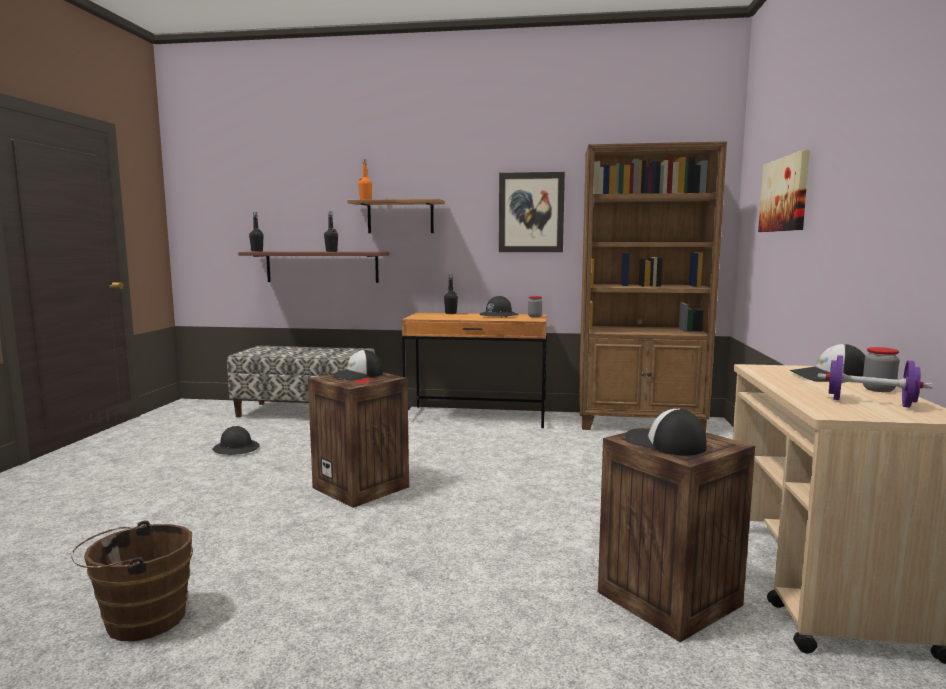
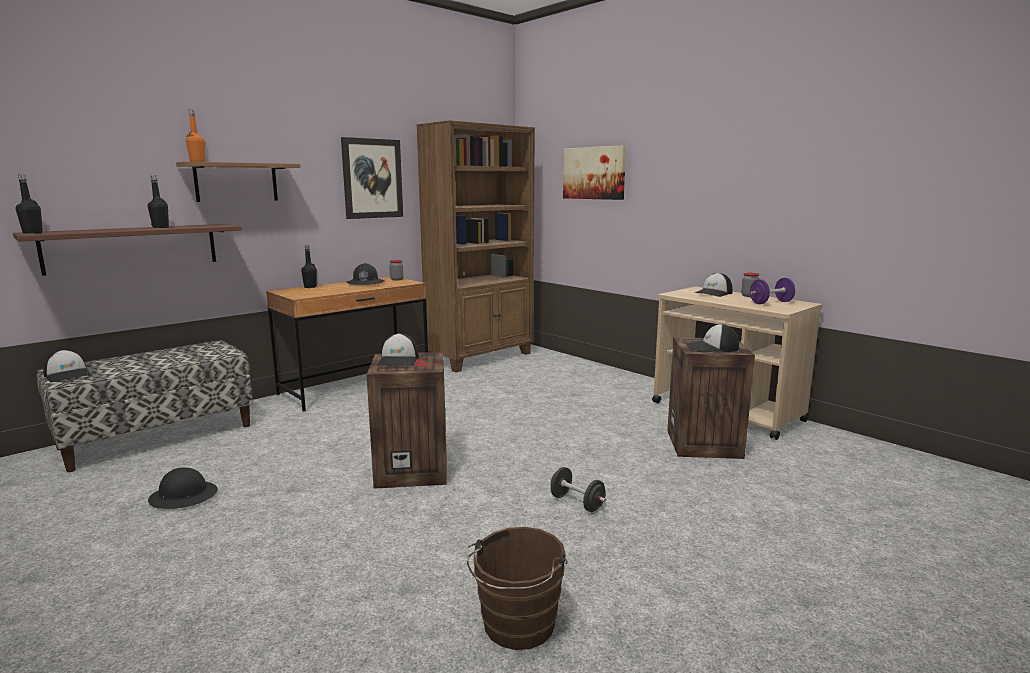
camera: 50 degrees left, 5 degrees up
(255, 351) = (68, 375): none -> cap
(392, 572) = (577, 503): none -> black dumbbell

